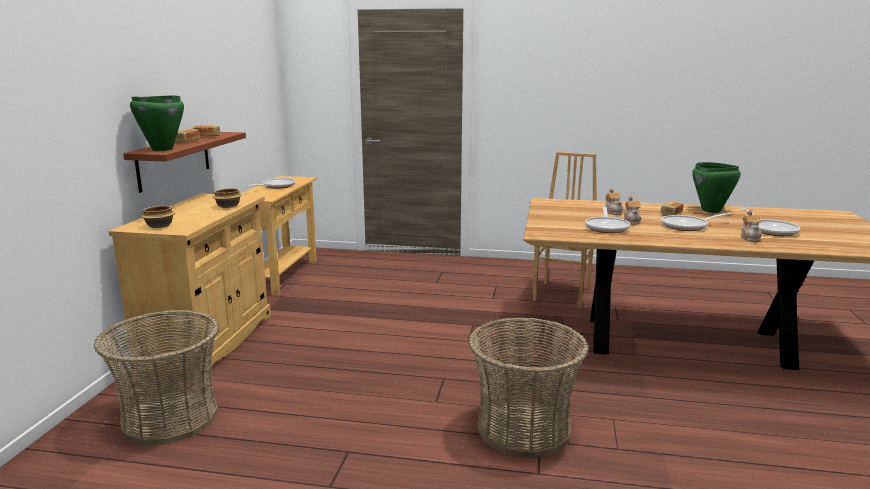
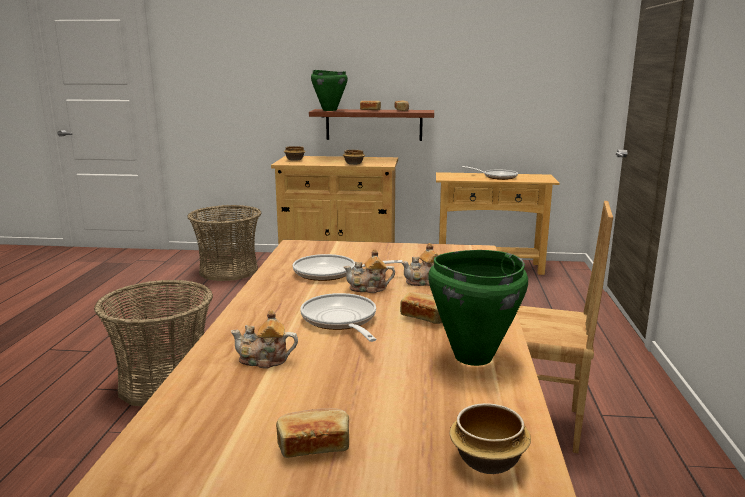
camera: 85 degrees right, 0 degrees up
(771, 230) = (315, 391): frying pan -> none
(793, 214) = (489, 461): none -> bowl
(813, 230) = (314, 446): none -> bread

